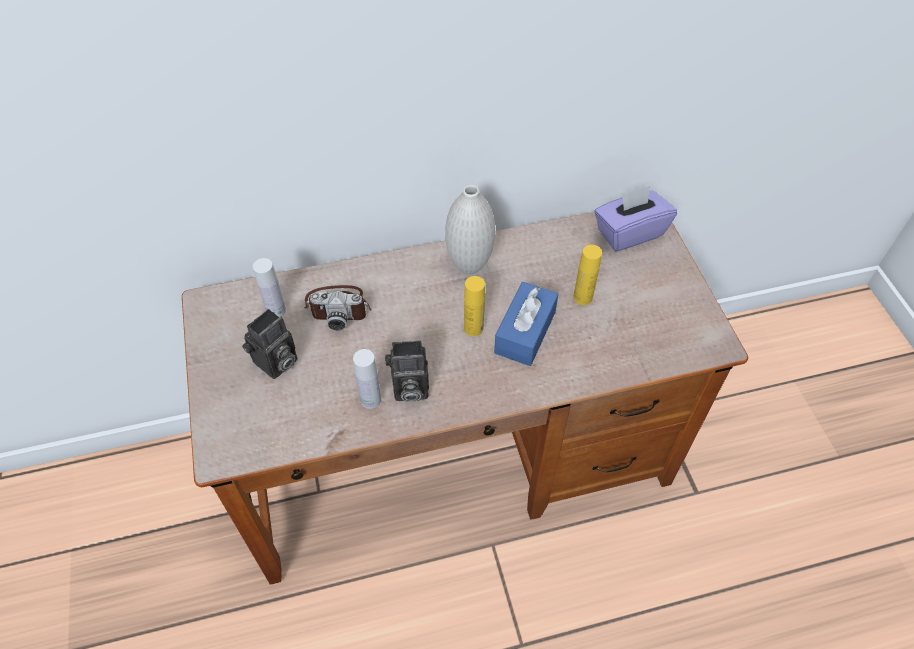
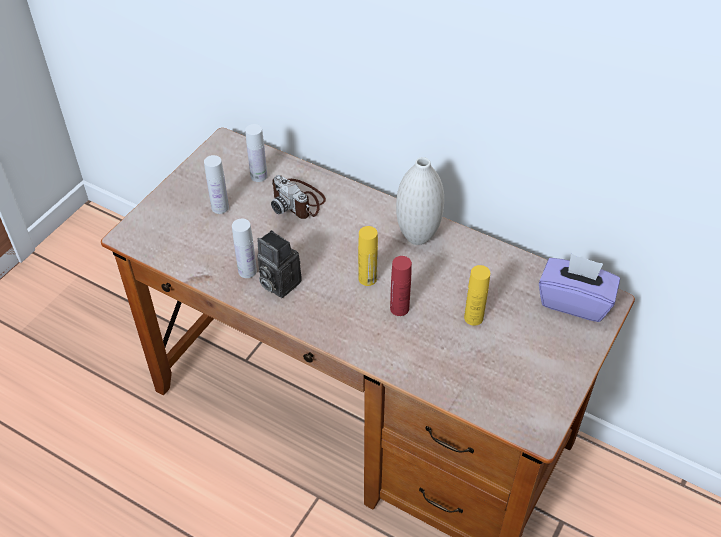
camera: 45 degrees right, 5 degrees down
(276, 364) = (220, 207): camera -> white bottle
(525, 332) = (399, 308): blue tissue box -> red bottle

